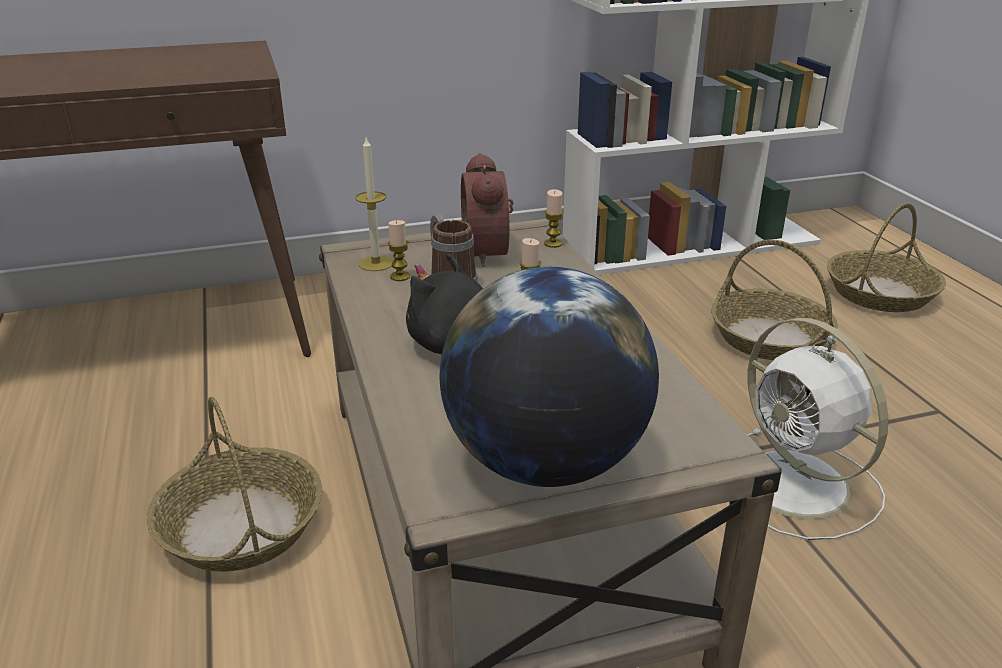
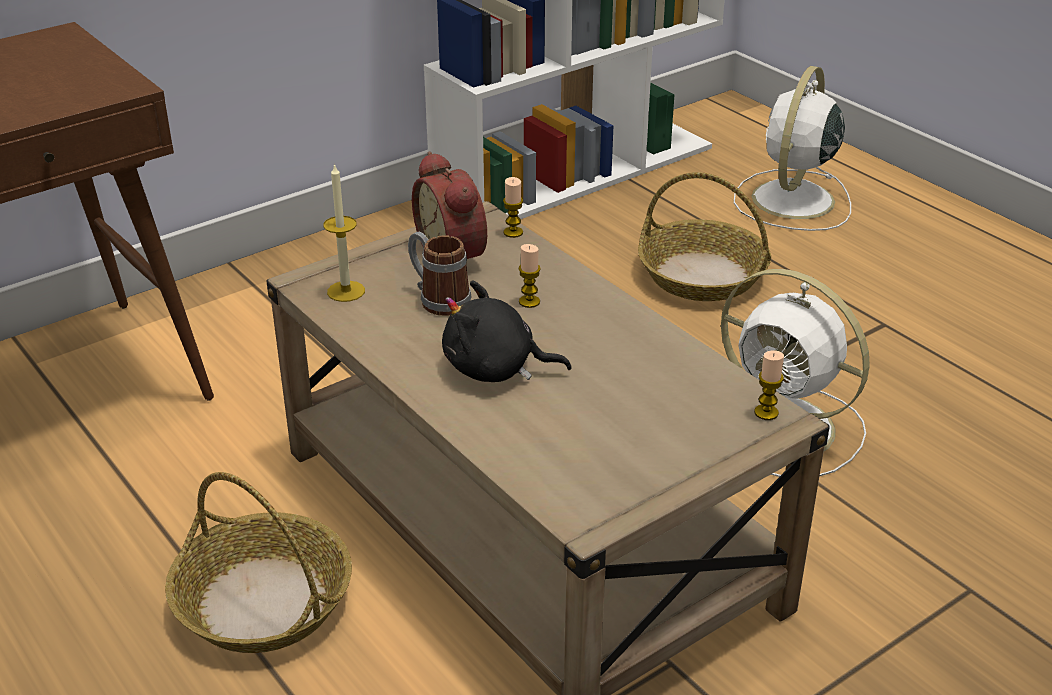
camera: 20 degrees left, 5 degrees up
(400, 276) = (383, 302): candle -> candle (766, 413)
(545, 462) = (644, 463): globe -> none
(880, 294) = (792, 201): basket -> white fan

